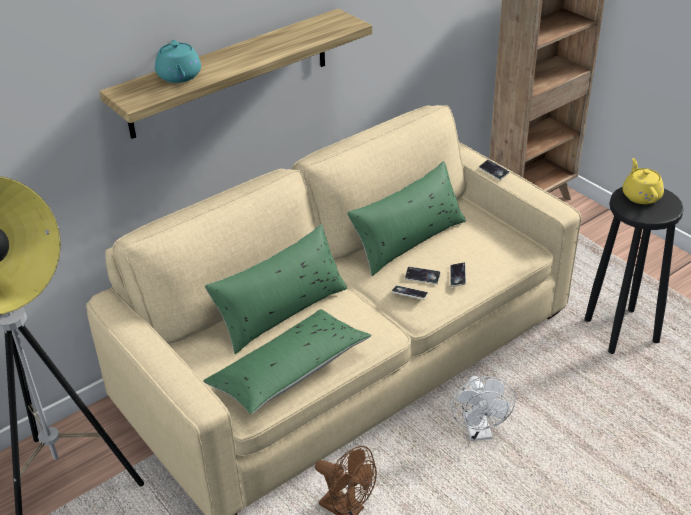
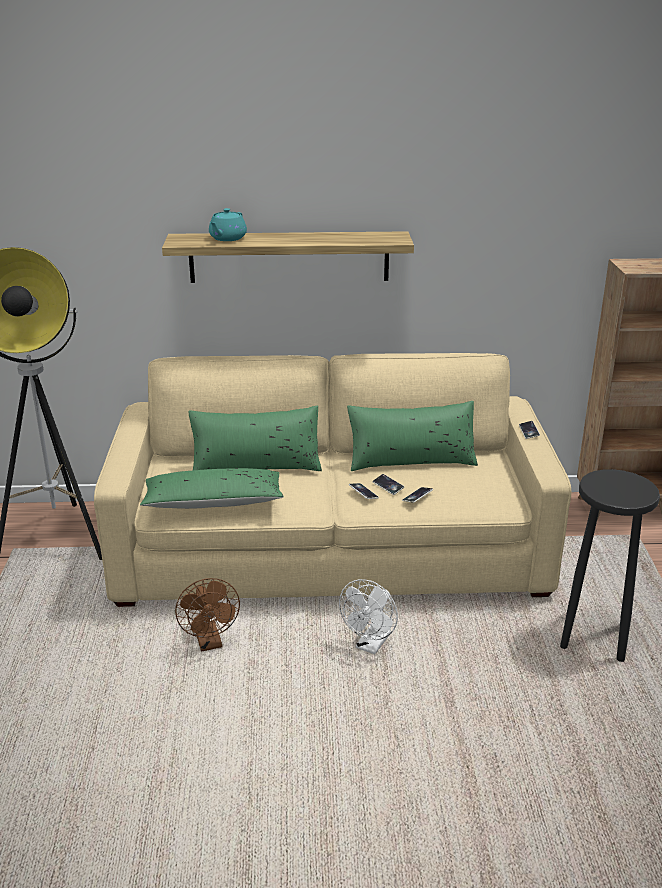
camera: 35 degrees right, 10 degrees down
(641, 195) = (620, 481): yellow teapot -> none

